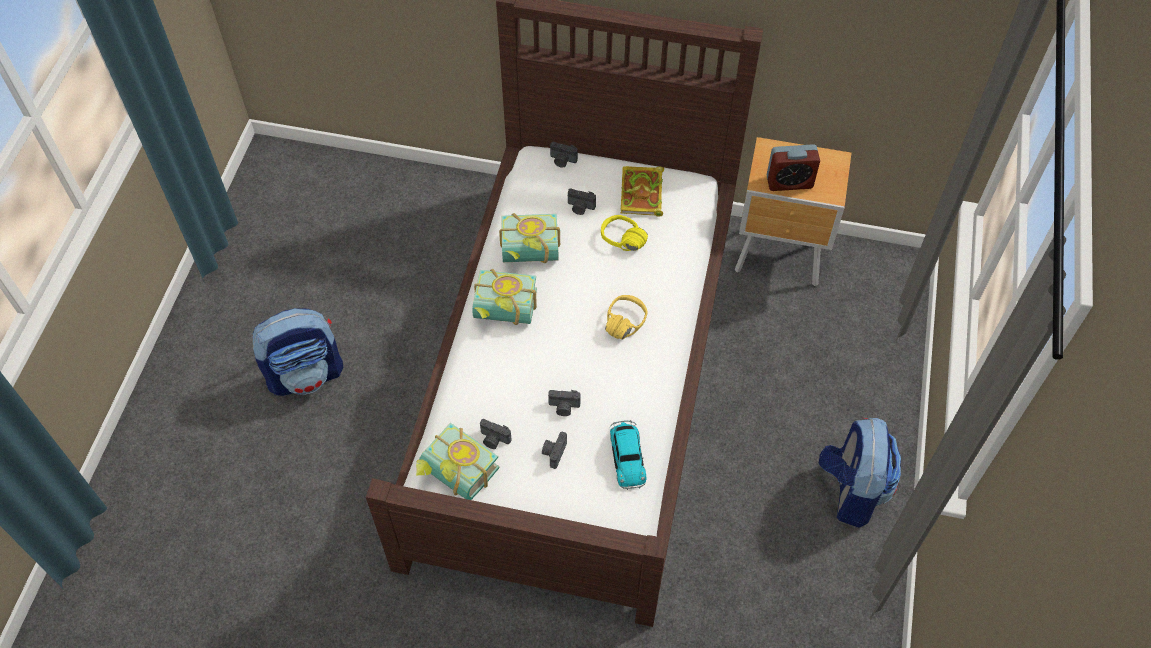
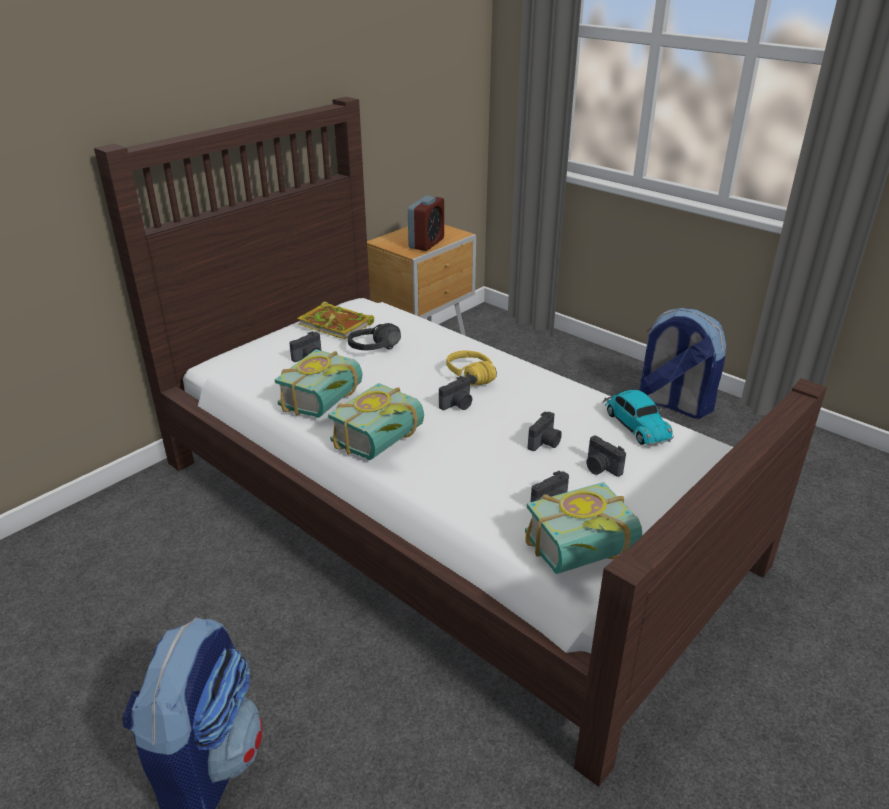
camera: 60 degrees left, 25 degrees down
(562, 161) = (239, 351): camera -> camera (458, 405)
(619, 244) = (378, 351): yellow headphones -> black headphones
(627, 456) = (635, 424): toy car -> toy car turned 45 degrees clockwise

